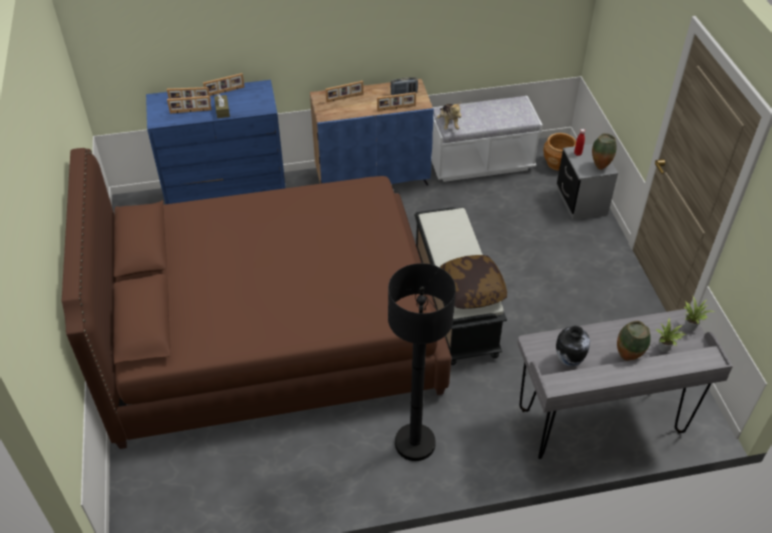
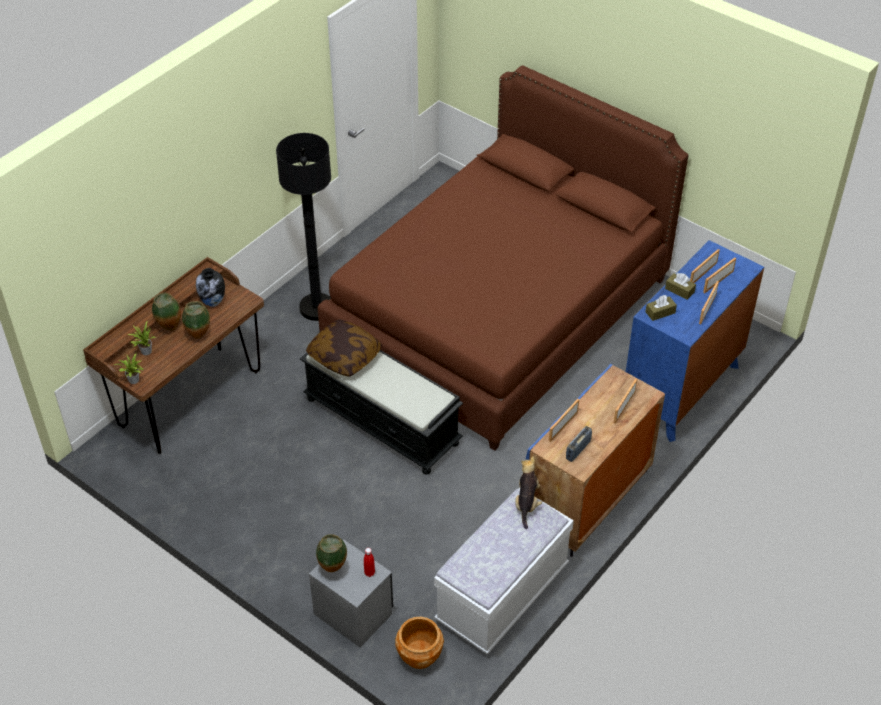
camera: 140 degrees right, 0 degrees up
(256, 105) = (660, 312): none -> brown tissue box
(448, 123) = (527, 503): plush toy -> plush toy turned 60 degrees clockwise
(600, 422) = (190, 399): grey desk -> brown desk
(604, 333) = (199, 336): none -> vase

